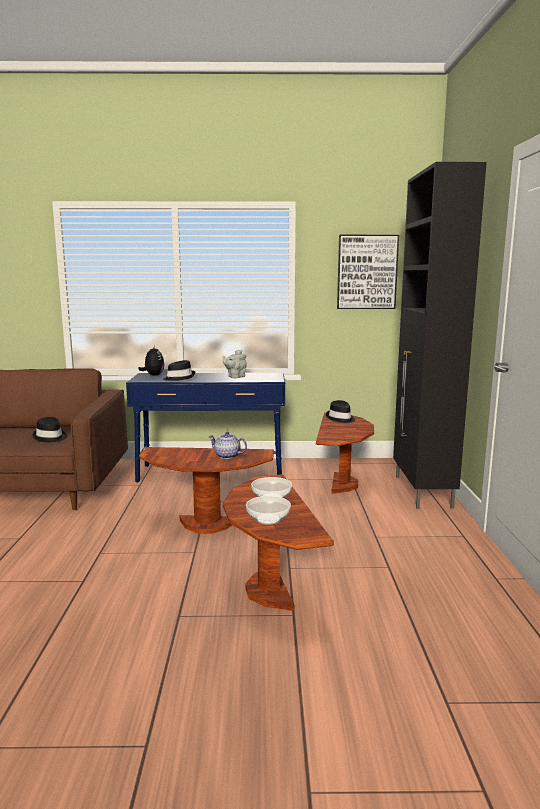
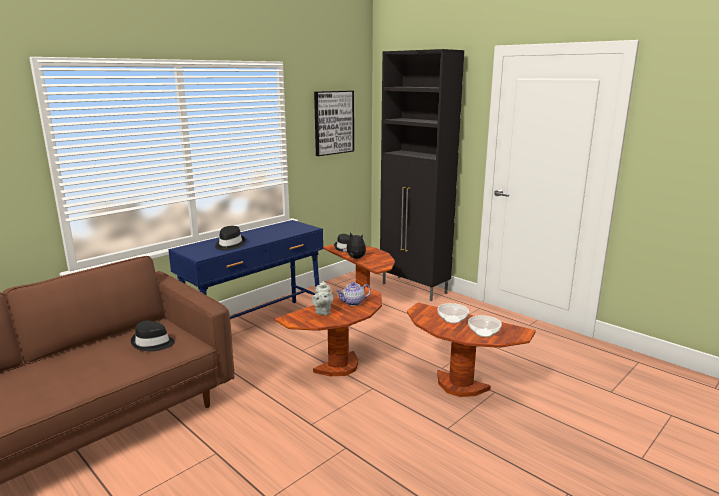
camera: 45 degrees left, 5 degrees up
(153, 375) = (195, 248): plush toy -> plush toy (355, 258)
(235, 377) = (272, 232): grey teapot -> grey teapot (323, 312)

